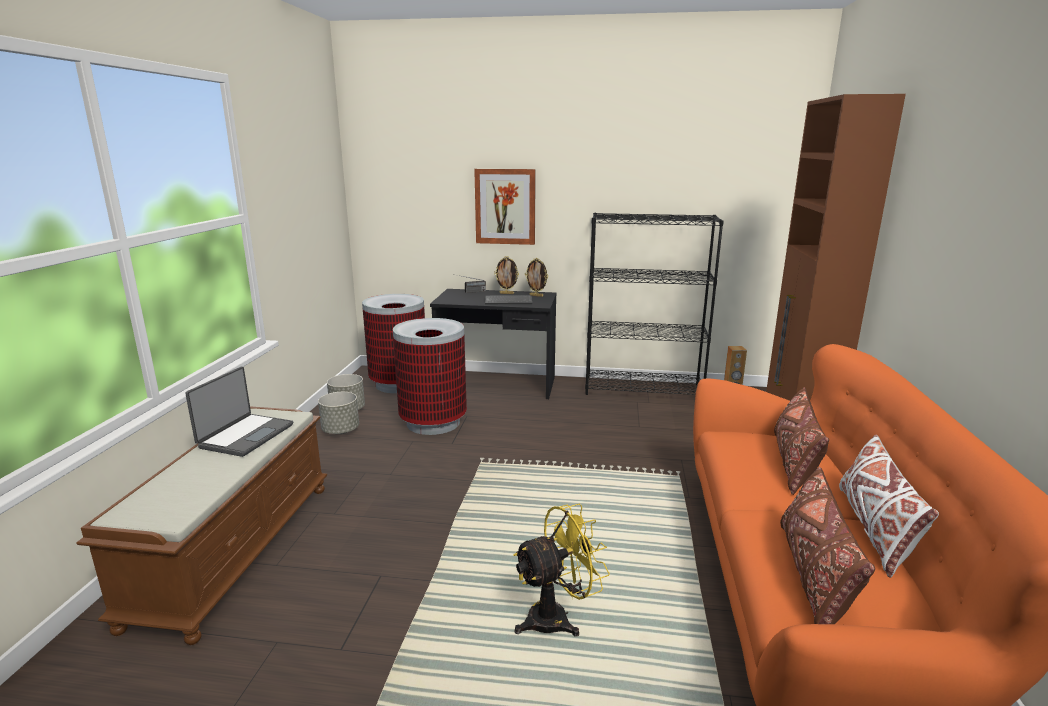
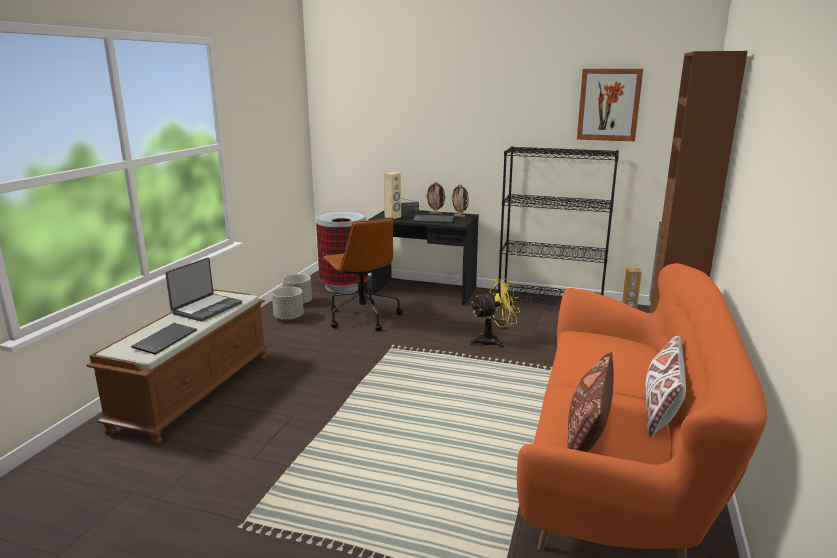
camera: 10 degrees right, 0 degrees up
(195, 490) = (165, 339): none -> keyboard
(433, 423) = (362, 317): trash can -> brown office chair
(458, 300) = (393, 217): none -> beige speaker
(505, 206) = (437, 140): picture -> picture (609, 105)
(557, 617) = (412, 456): yellow fan -> yellow fan (493, 341)
(793, 462) = (623, 357): brown pillow -> none

